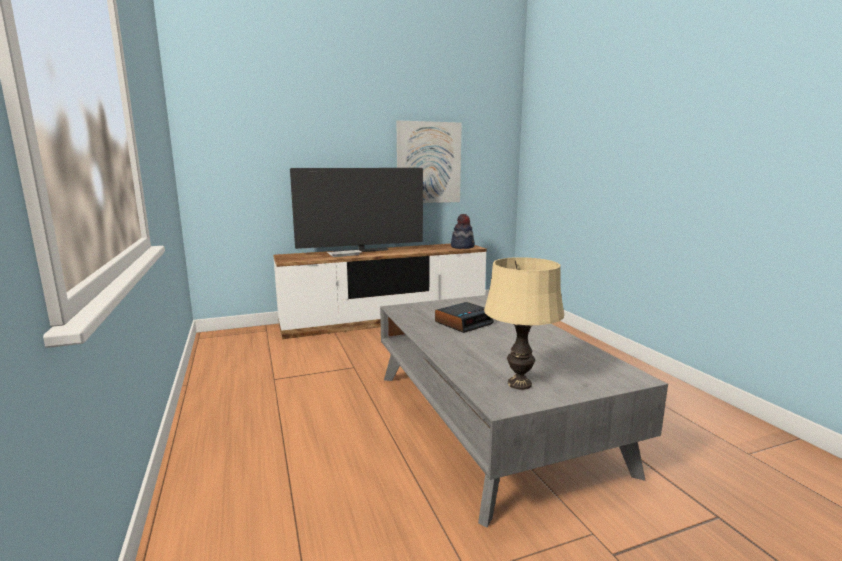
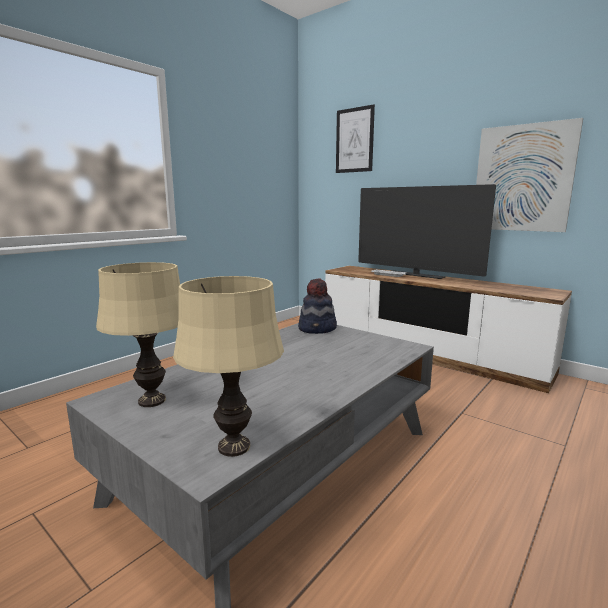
camera: 60 degrees right, 0 degrees up
(263, 113) = (354, 140): none -> picture
(462, 247) = (537, 292): hat -> hat (318, 329)
(463, 323) = (305, 351): alarm clock -> none
(610, 367) = (234, 447): none -> beige table lamp

